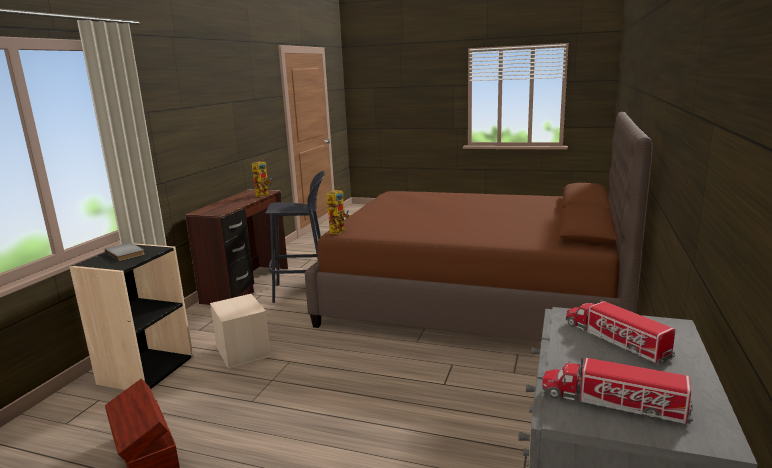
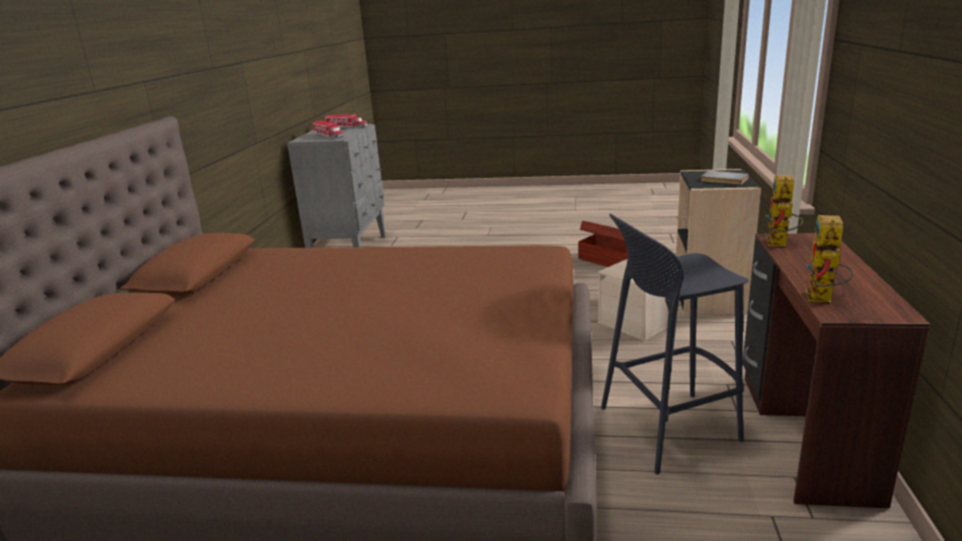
camera: 170 degrees right, 5 degrees up
(338, 230) = (546, 250): toy robot -> toy robot (779, 244)

